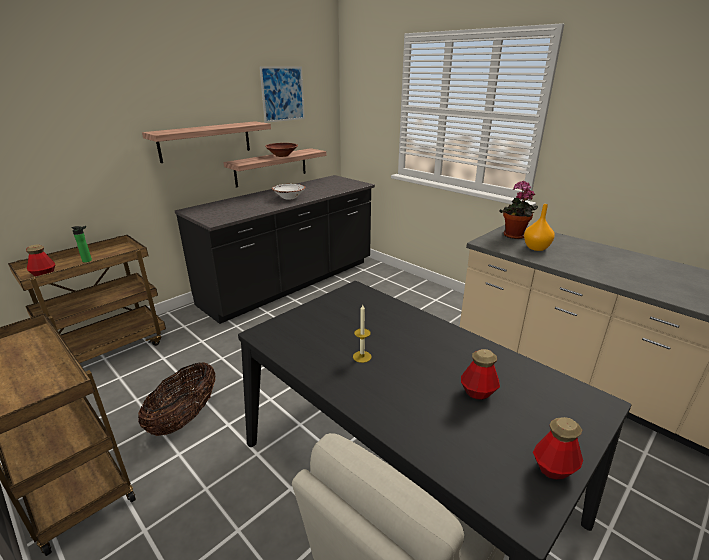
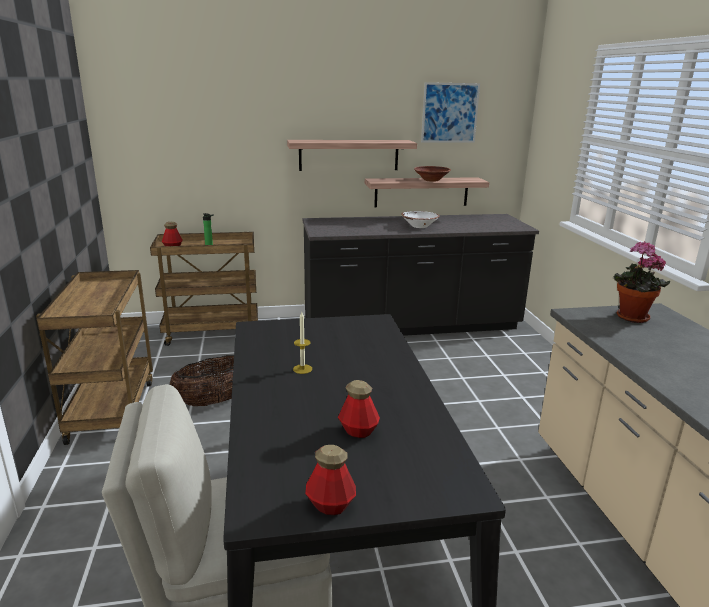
camera: 35 degrees right, 5 degrees down
(537, 248) = (639, 337): orange vase -> none

